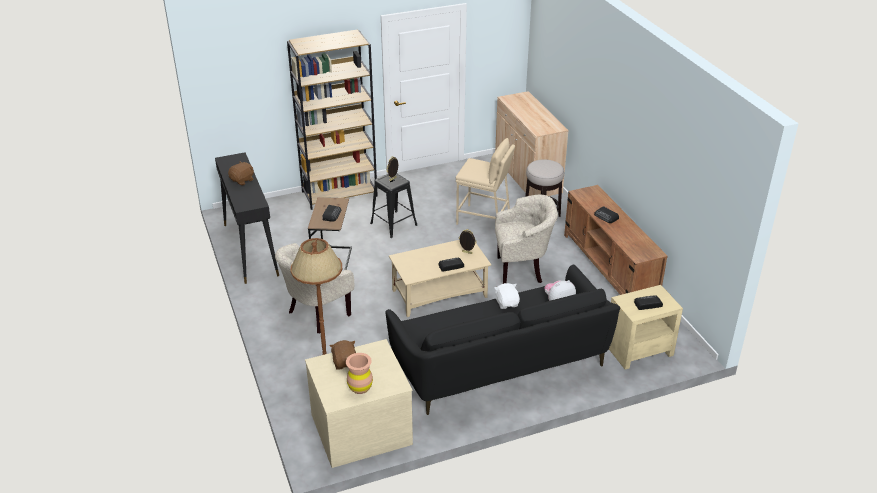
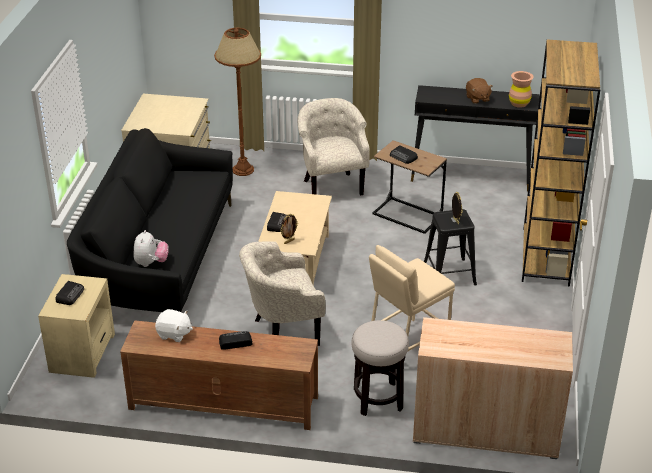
camera: 120 degrees right, 0 degrees up
(345, 362) = (184, 112): brown plush toy -> none
(360, 387) = (150, 111): brown vase -> brown vase (519, 103)
(507, 303) = (184, 231): white plush toy -> white plush toy (174, 334)
(522, 270) = (282, 332): beige armchair -> beige armchair turned 45 degrees clockwise

